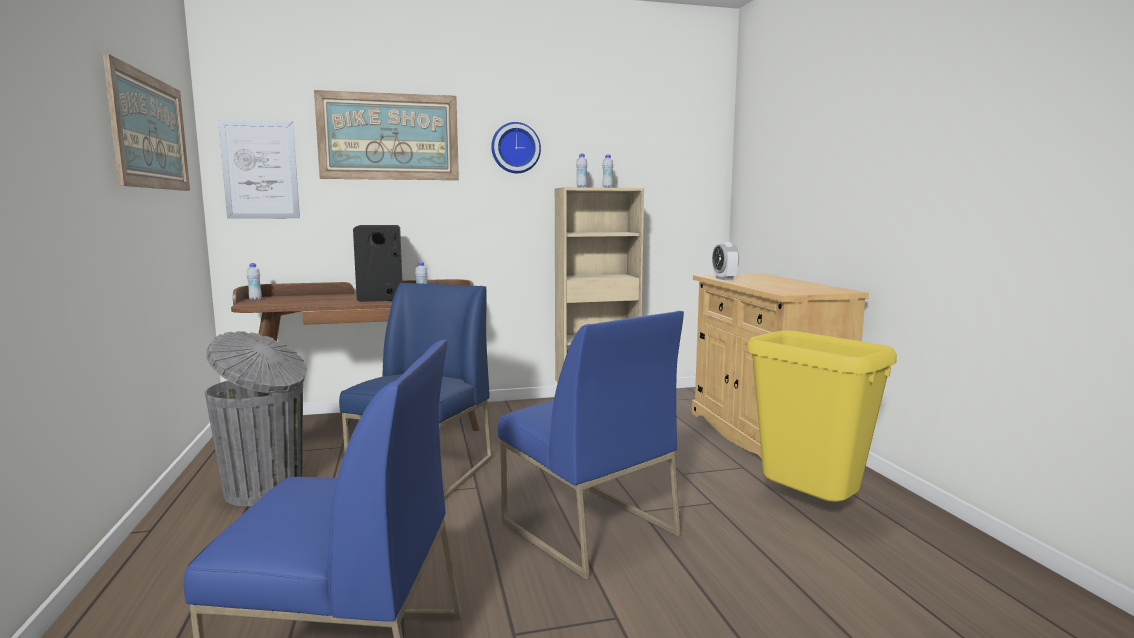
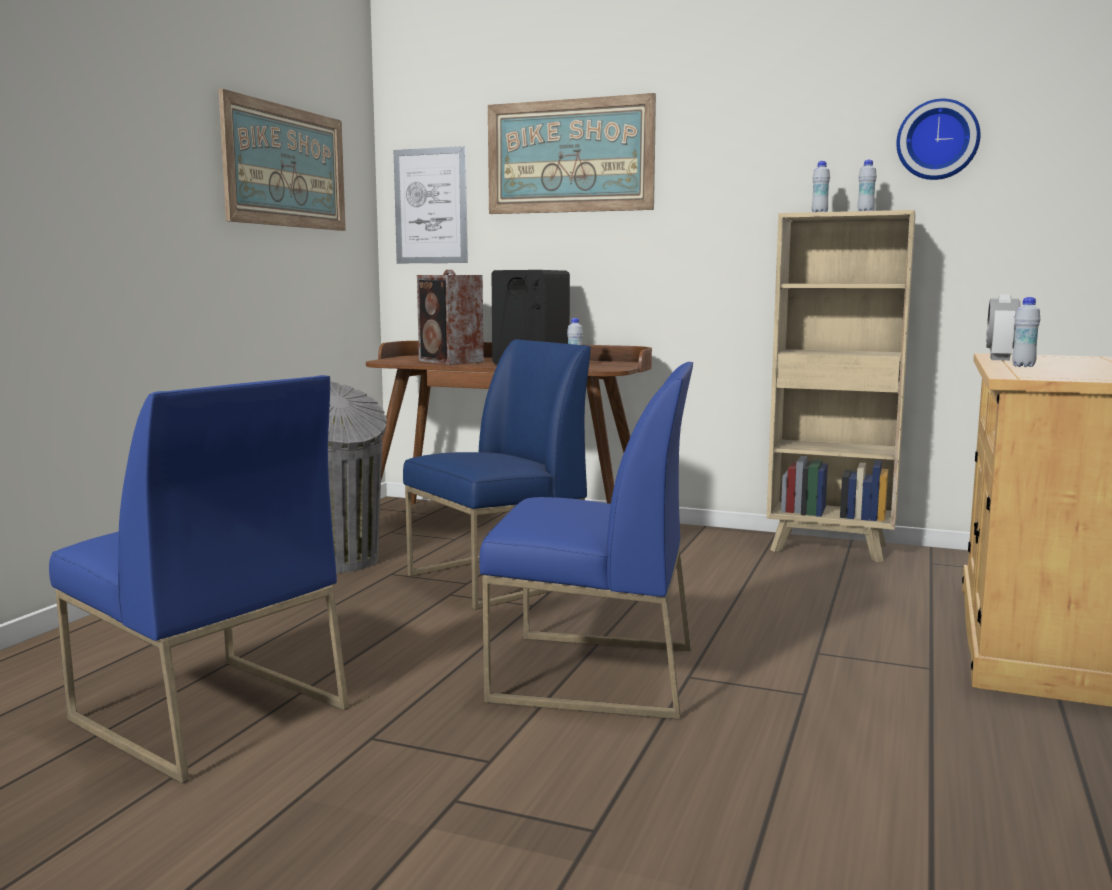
camera: 35 degrees right, 0 degrees up
(255, 299) = (407, 357): white bottle -> white bottle (1023, 366)
(313, 302) = (451, 361): none -> speaker
(515, 148) = (735, 160): wall clock -> wall clock (937, 140)
(587, 528) = (592, 674): blue chair -> blue chair turned 75 degrees counterclockwise
(809, 508) = (955, 741): yellow trash can -> none

